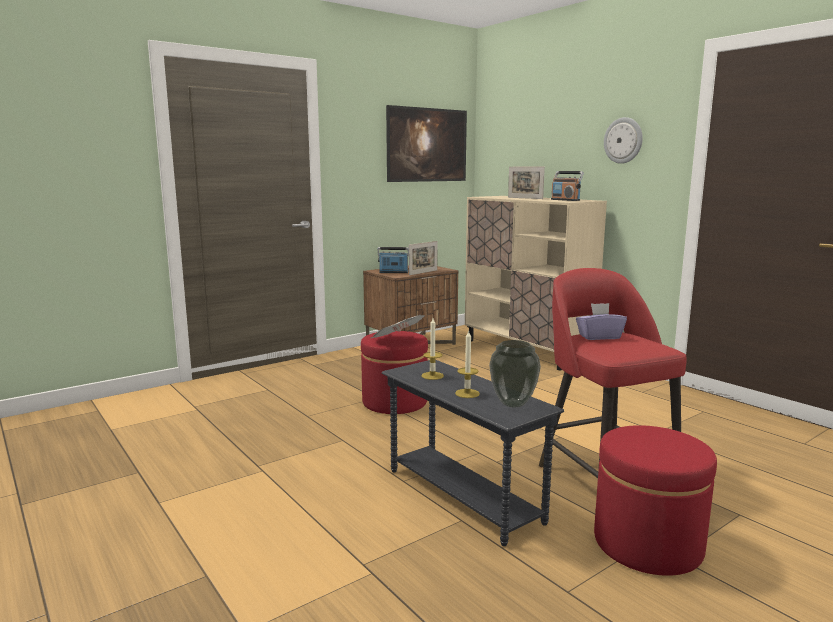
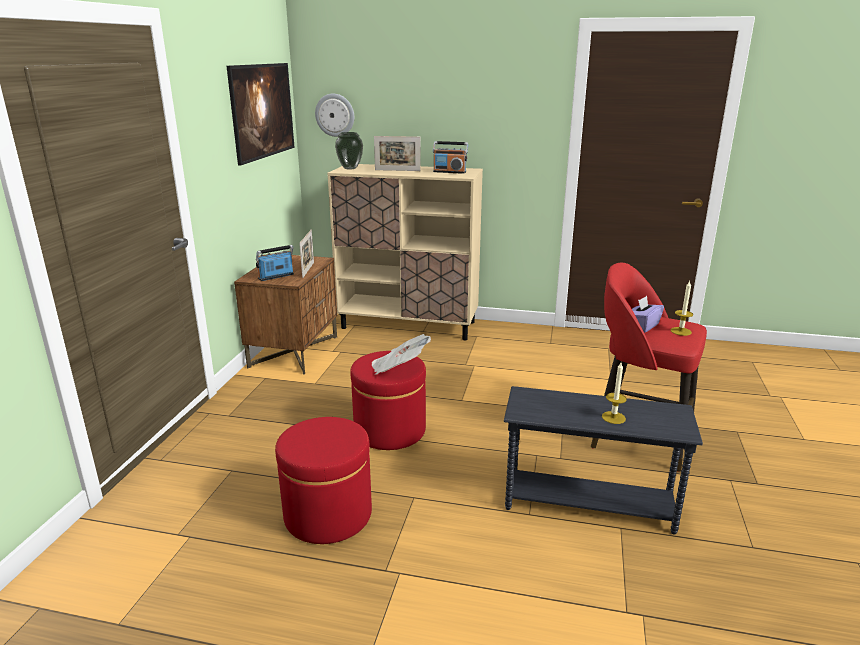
camera: 40 degrees left, 10 degrees up
(432, 376) = (553, 408): candle -> candle (681, 331)
(512, 404) = (658, 415): vase -> vase (349, 168)
(623, 140) = (496, 108): wall clock -> wall clock (335, 115)
(647, 544) = (733, 482): red ottoman -> red ottoman (328, 515)

